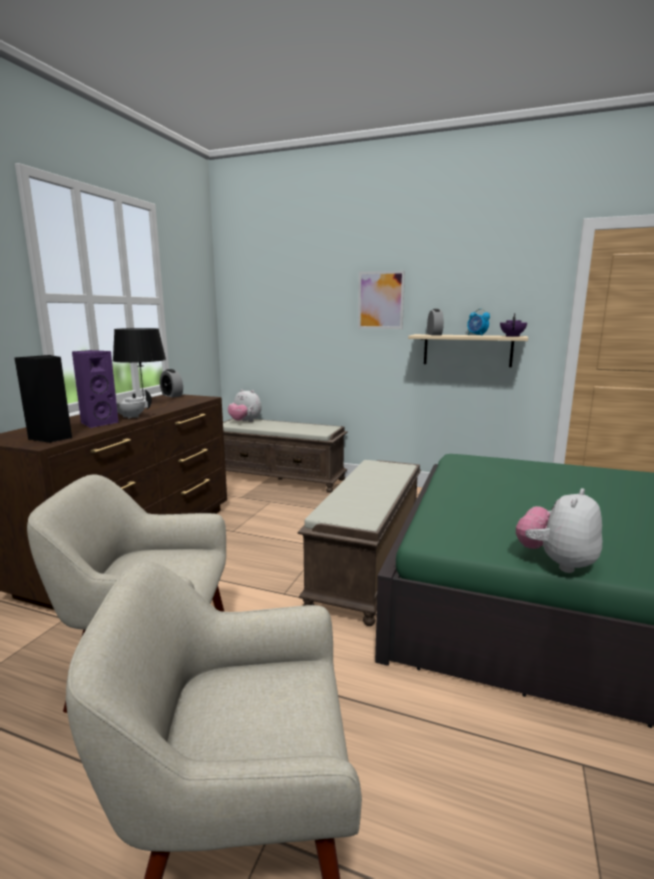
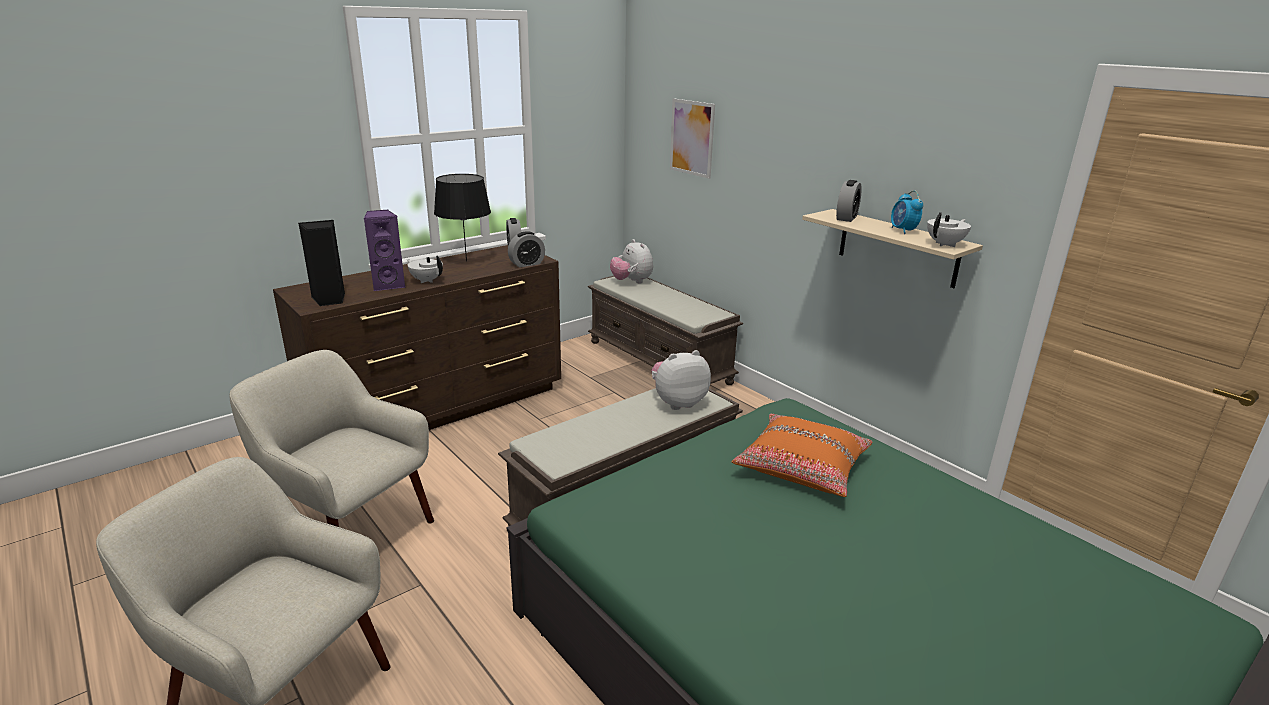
camera: 30 degrees right, 10 degrees up
(200, 400) = (527, 264): none -> alarm clock
(380, 300) = (797, 151): picture -> picture (692, 138)
(512, 336) = (945, 244): purple teapot -> white teapot
(518, 478) = (801, 466): none -> orange pillow
(556, 562) = (644, 586): plush toy -> plush toy (678, 402)

